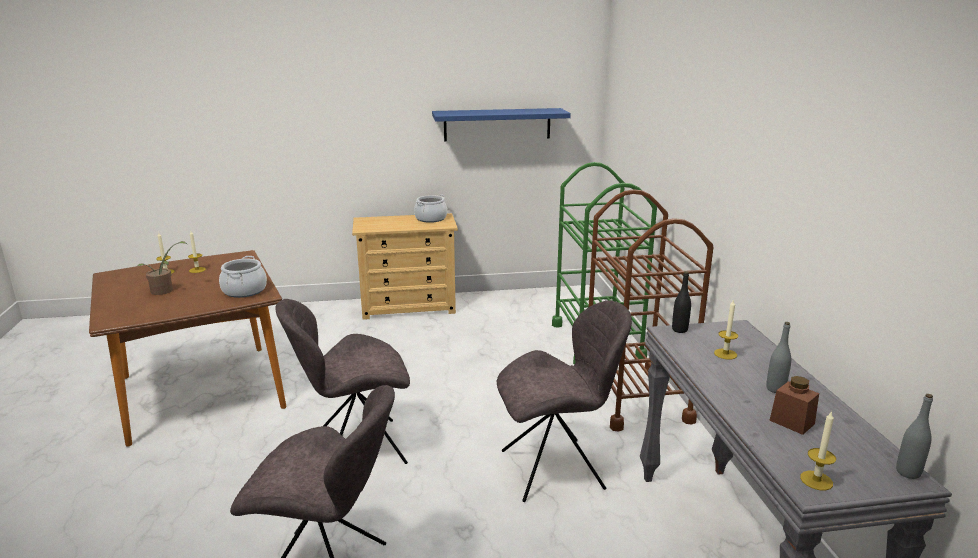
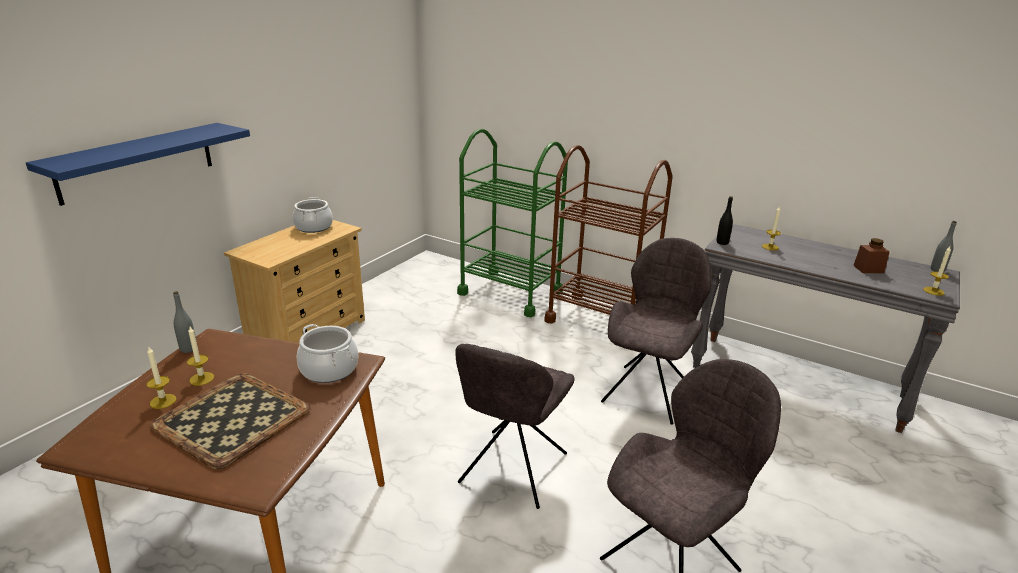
camera: 50 degrees left, 5 degrees up
(165, 291) = (230, 418): potted plant -> tray
(497, 124) = (344, 106): blue shelf -> blue shelf (137, 162)
(775, 389) = (827, 256): grey bottle -> grey bottle (188, 349)

